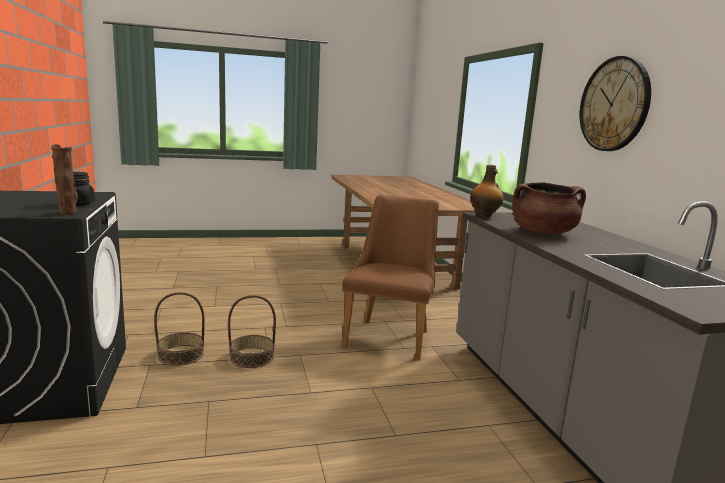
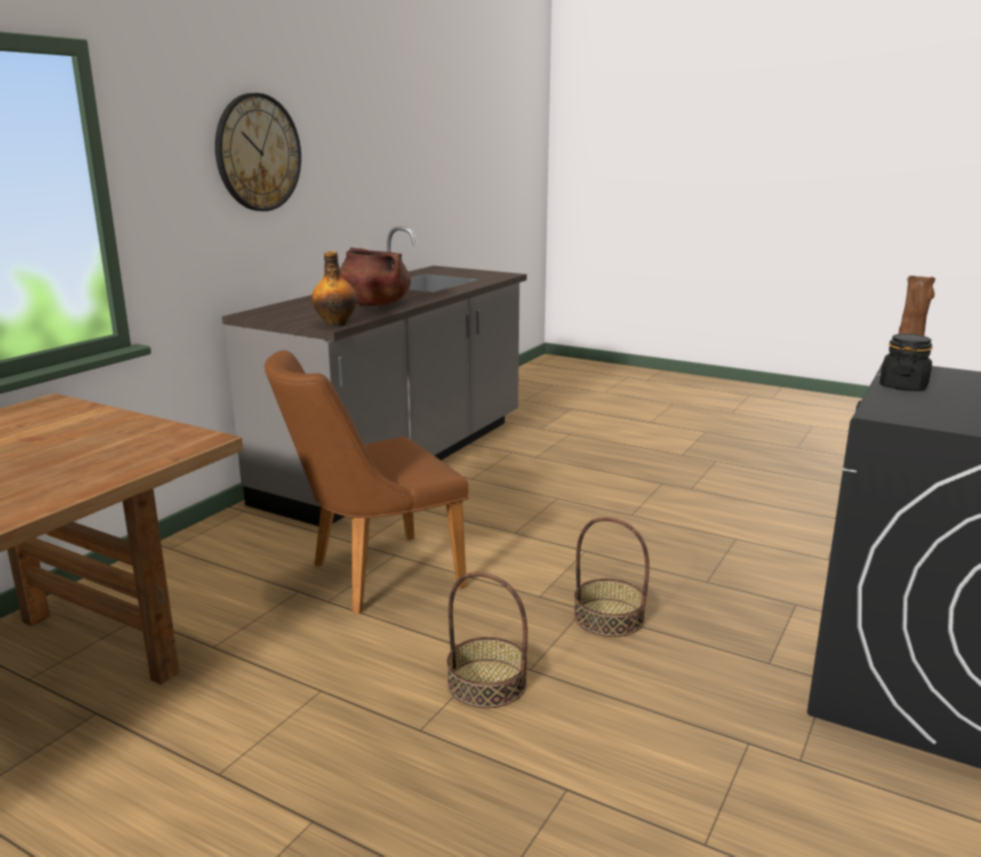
camera: 135 degrees left, 5 degrees up
(181, 355) = (713, 663): basket -> basket (486, 683)

